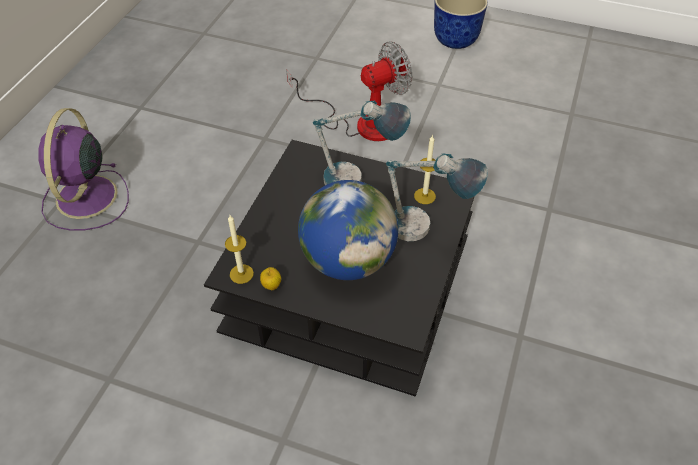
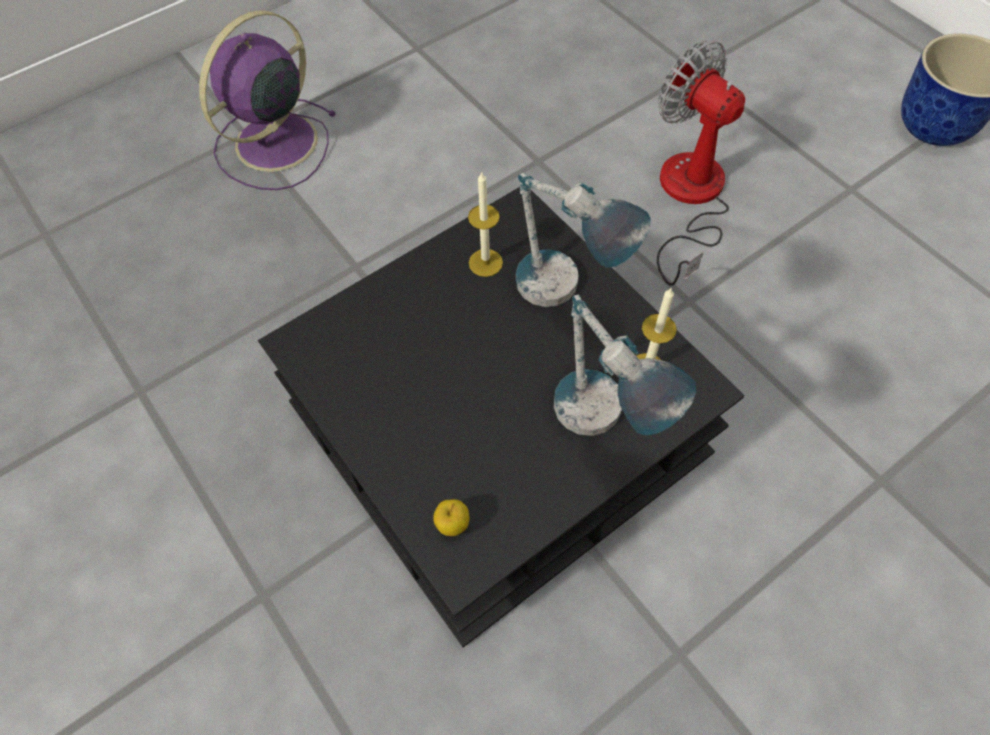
camera: 35 degrees right, 10 degrees up
(241, 274) = (311, 351): candle -> candle (485, 262)
(271, 286) = (334, 391): apple -> apple (453, 525)
(347, 260) = (459, 410): globe -> none
(362, 123) = (689, 198): fan -> fan turned 135 degrees counterclockwise

